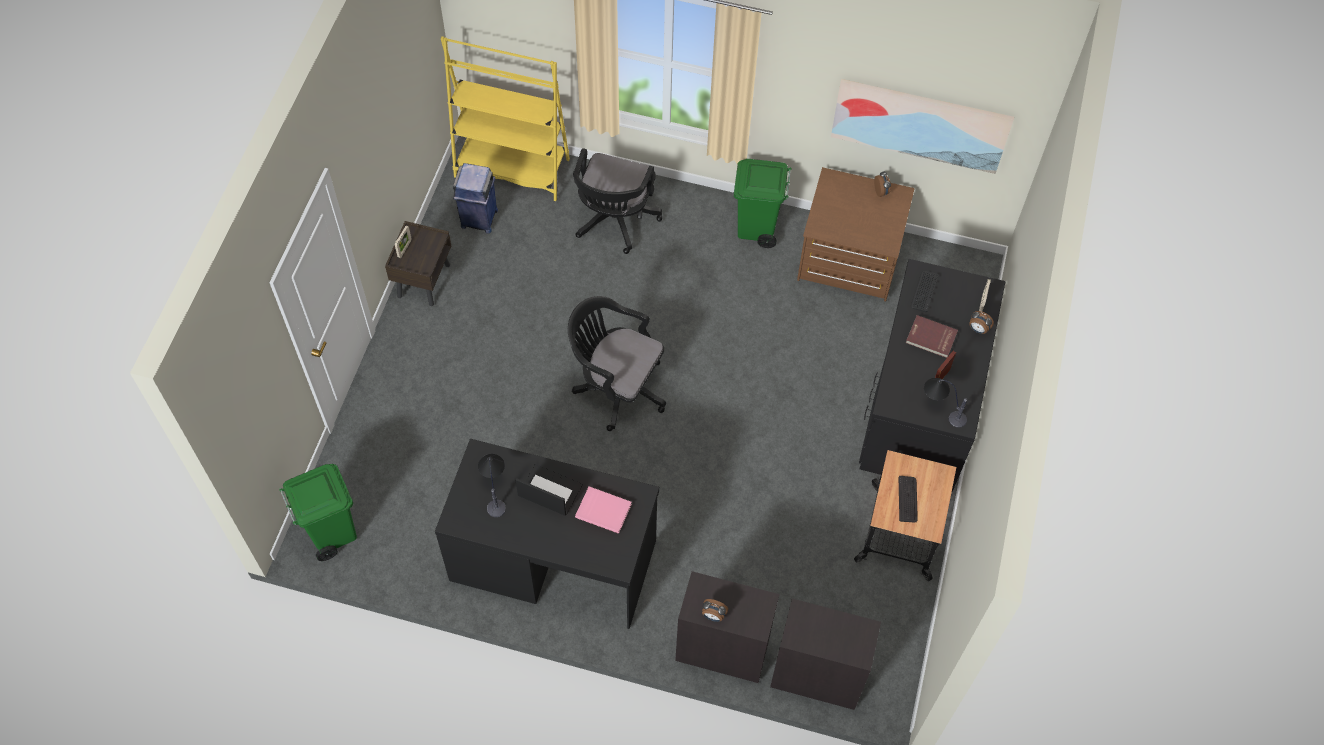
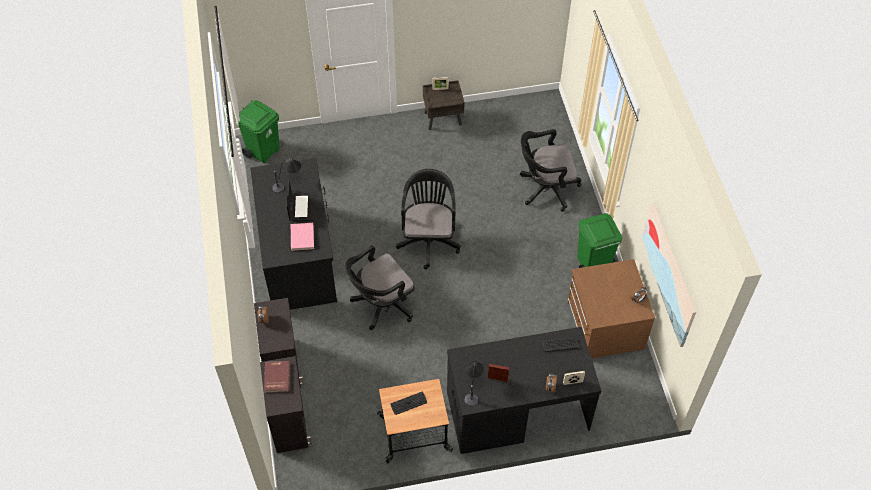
camera: 65 degrees right, 5 degrees down
(479, 219) = (501, 124): blue trash can -> none
(512, 168) = (548, 123): yellow bookcase -> none
(690, 488) = (381, 305): none -> black office chair
(931, 338) = (525, 362): red book -> red book (276, 377)

